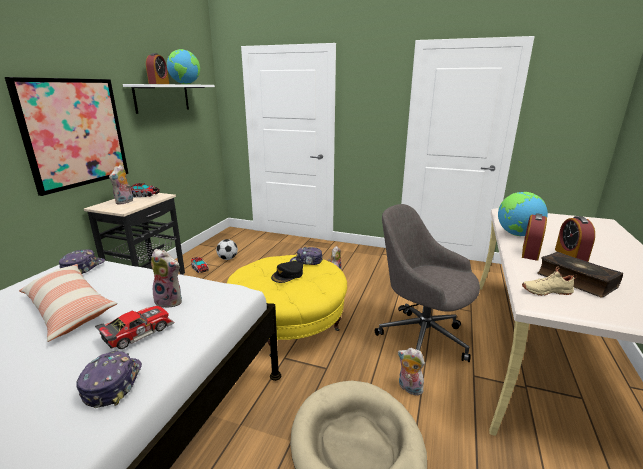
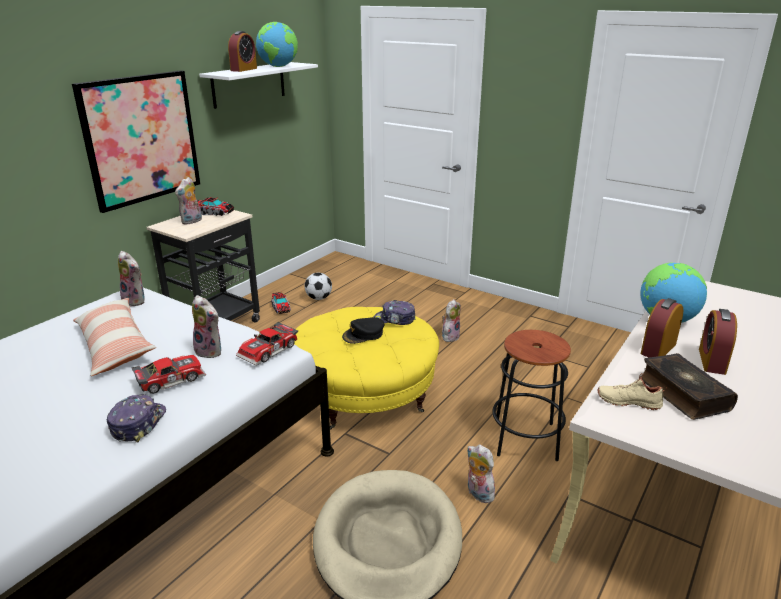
camera: 15 degrees right, 5 degrees up
(83, 268) = (136, 300): cap -> plush toy
(227, 293) = (269, 351): none -> toy car
(421, 338) = (525, 439): grey office chair -> black stool

